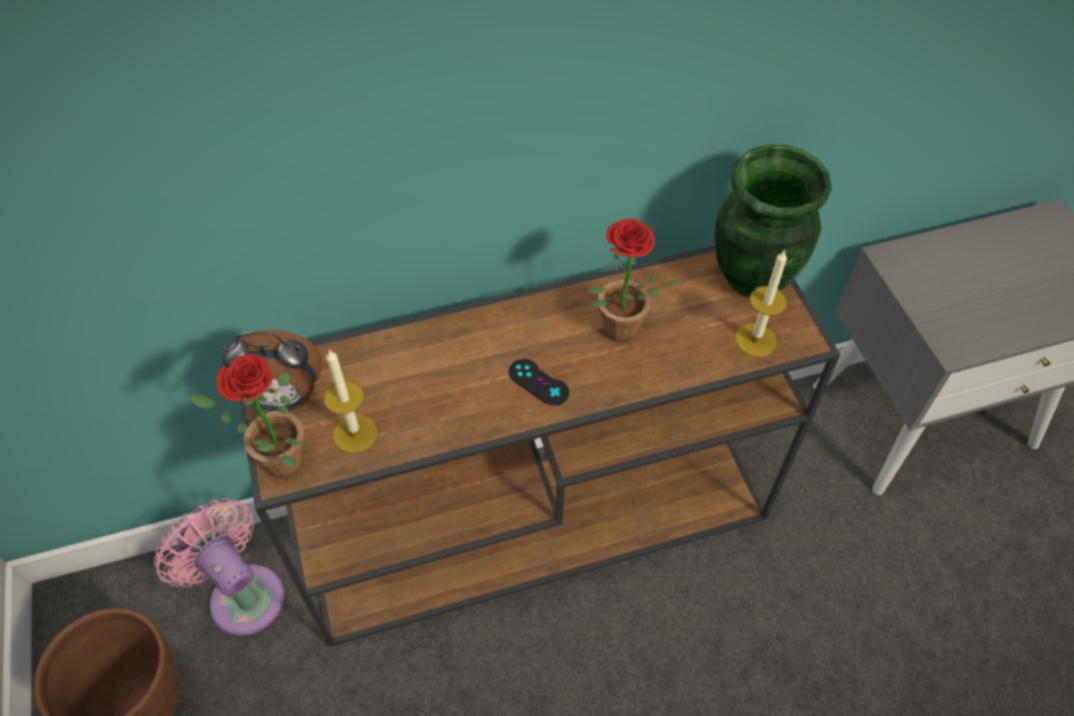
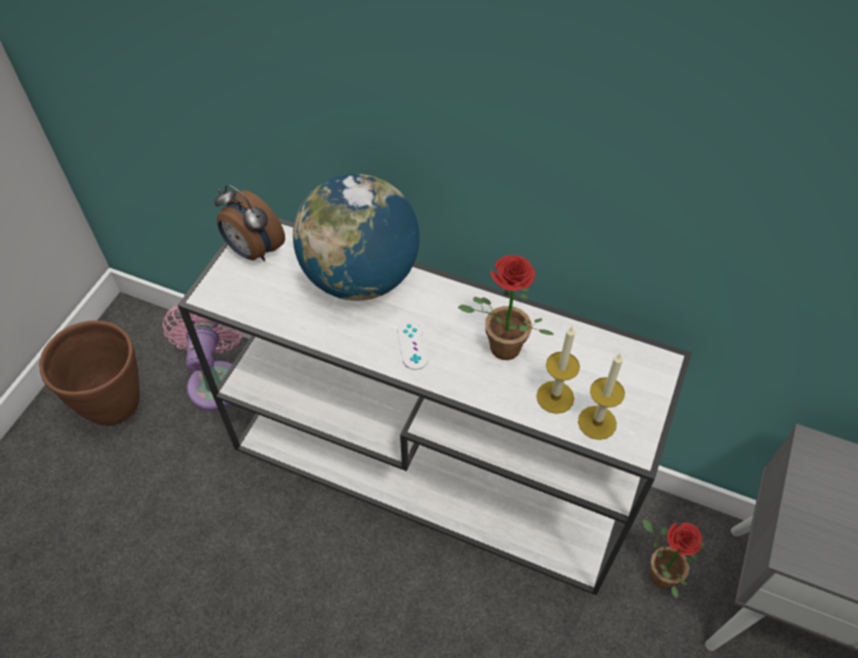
camera: 40 degrees right, 0 degrees up
(275, 463) = (212, 286): potted plant -> potted plant (656, 573)
(355, 433) = (271, 299): candle -> candle (555, 397)
(425, 353) = (361, 277): none -> globe
(538, 382) = (412, 345): black game controller -> white game controller
(541, 518) = (433, 470): brown console table -> white console table
(751, 277) = (643, 376): green vase -> none

